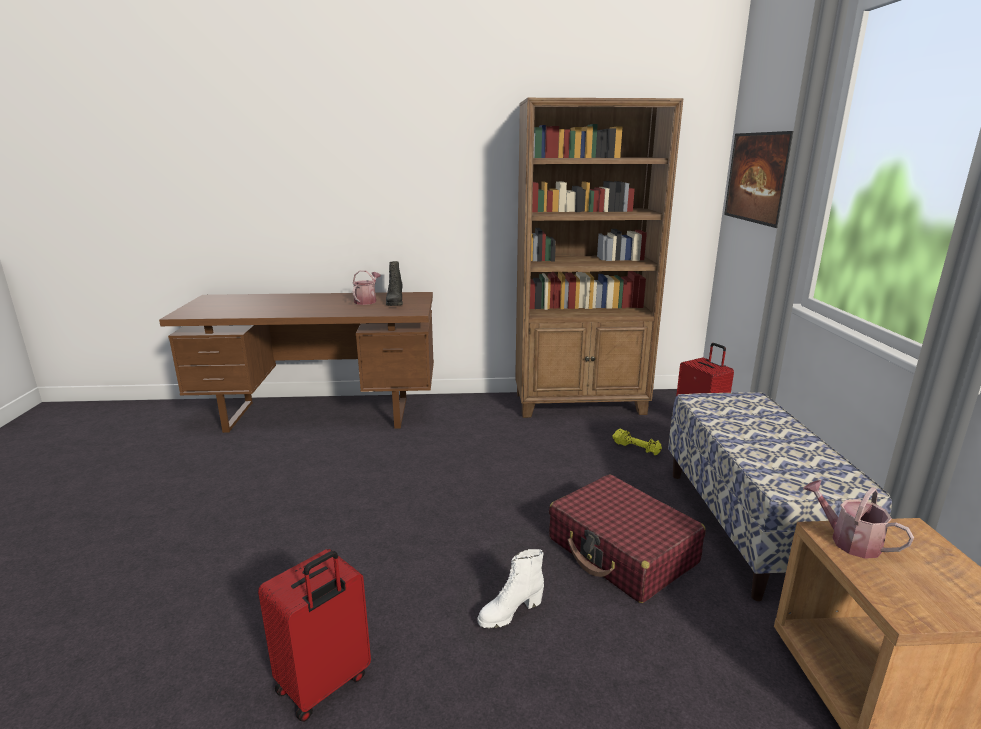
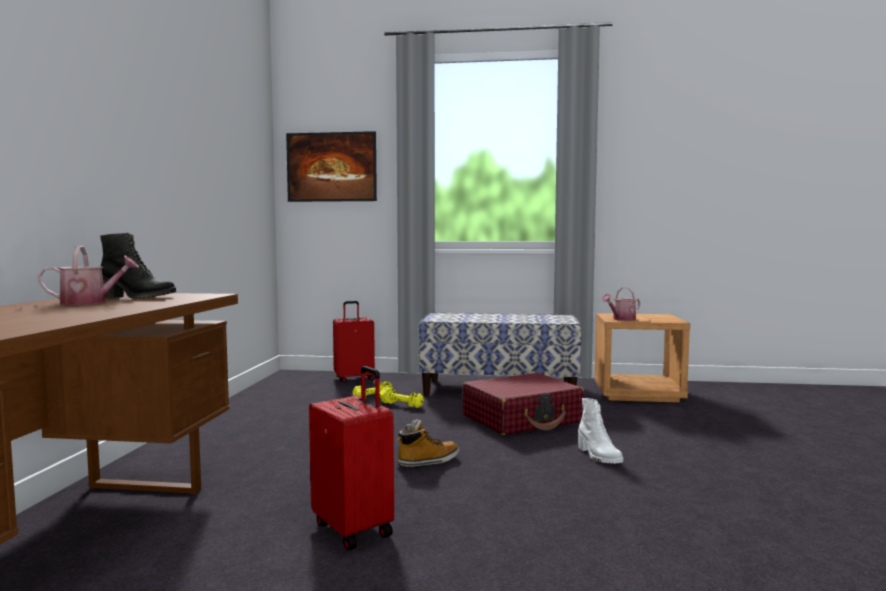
camera: 80 degrees left, 15 degrees down
(324, 684) = (710, 527): red suitcase -> red suitcase (354, 528)
(367, 301) = (90, 302): watering can -> watering can turned 135 degrees clockwise
(466, 501) = (428, 462): none -> boot
(580, 404) = (258, 403): brown bookcase -> none
(622, 467) = (401, 405): none -> yellow dumbbell

